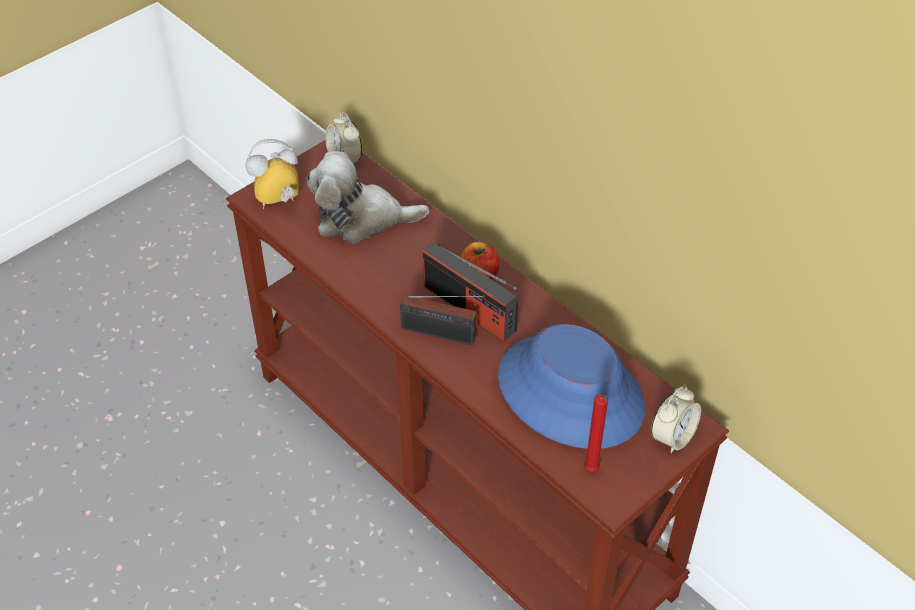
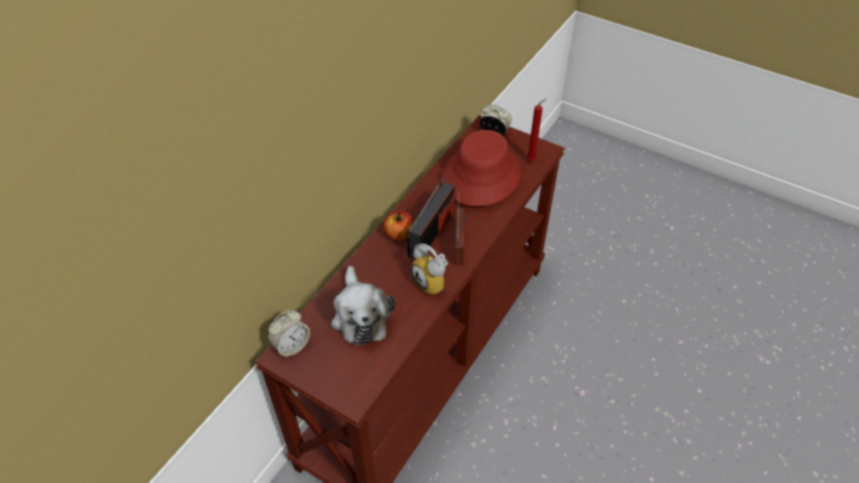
camera: 105 degrees left, 0 degrees up
(279, 203) = (355, 378): alarm clock -> alarm clock (433, 282)
(571, 392) = (481, 175): blue hat -> red hat

